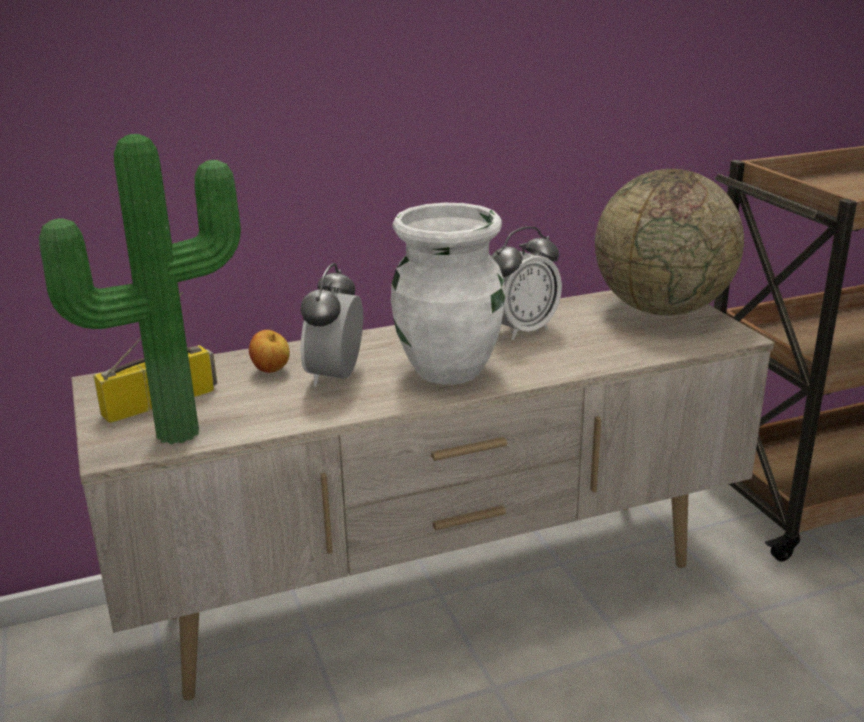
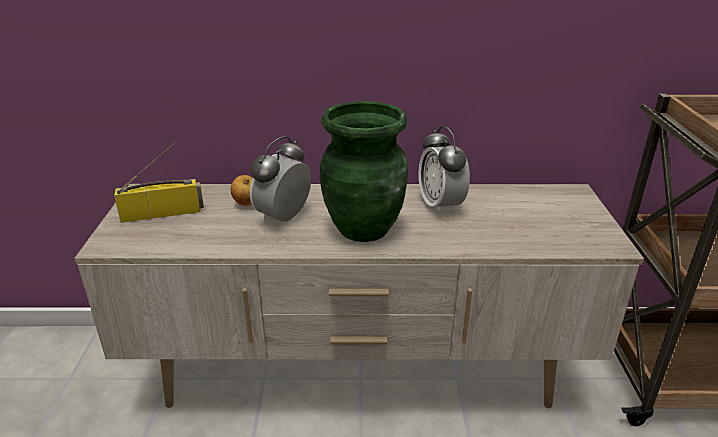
camera: 20 degrees right, 5 degrees up
(174, 430) = (152, 237): potted plant -> none
(449, 369) = (364, 228): white vase -> green vase
(520, 330) = (440, 205): alarm clock -> alarm clock turned 90 degrees clockwise
(662, 309) = (565, 208): globe -> none

